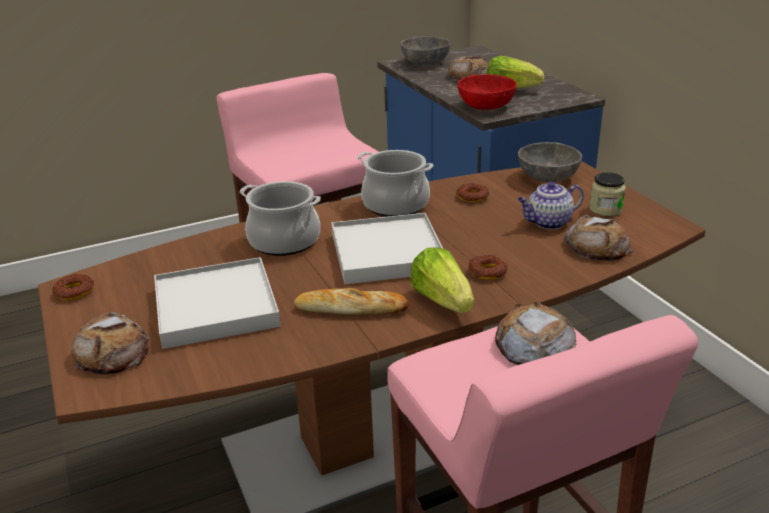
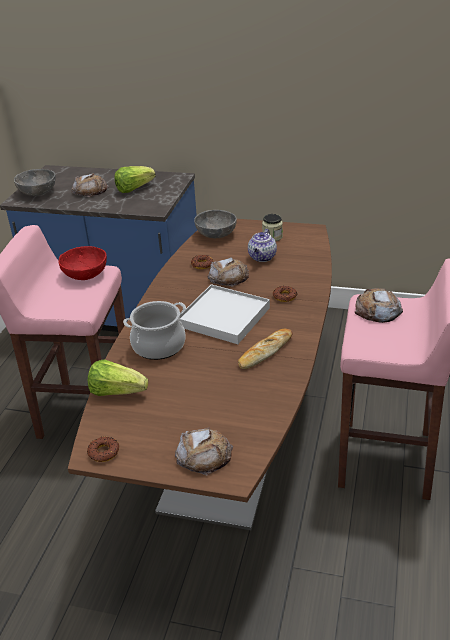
camera: 50 degrees left, 5 degrees up
(215, 307) = (202, 398): white tray -> none
(396, 205) = (173, 291): cooking pot -> none
(442, 301) = (294, 321): lettuce -> lettuce (117, 392)
(486, 106) = (143, 205): red bowl -> red bowl (85, 274)
(597, 246) = (302, 257): bread -> bread (228, 277)

